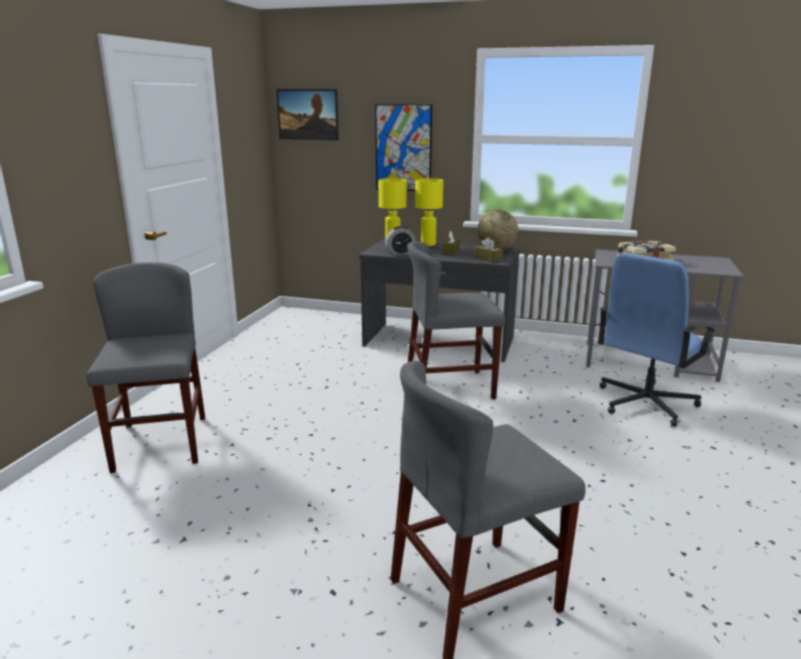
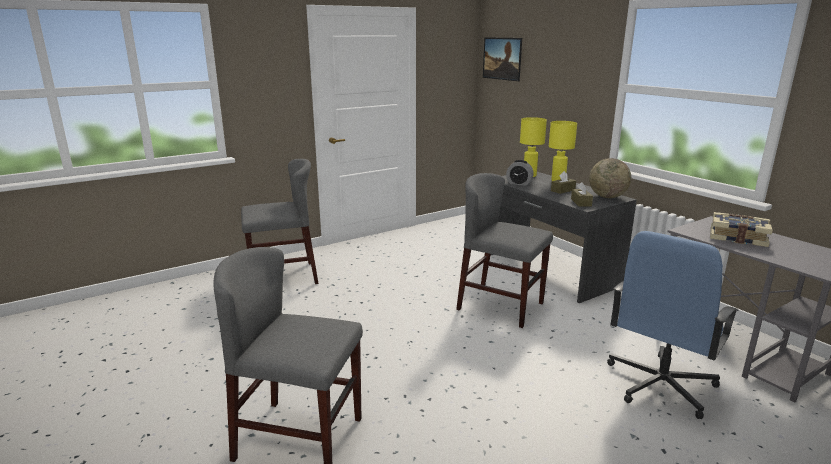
camera: 40 degrees right, 0 degrees up
(161, 443) = (283, 276): grey chair -> grey chair turned 45 degrees clockwise
(403, 148) = (563, 92): picture -> none
(644, 403) = (659, 385): blue office chair -> blue office chair turned 45 degrees counterclockwise

